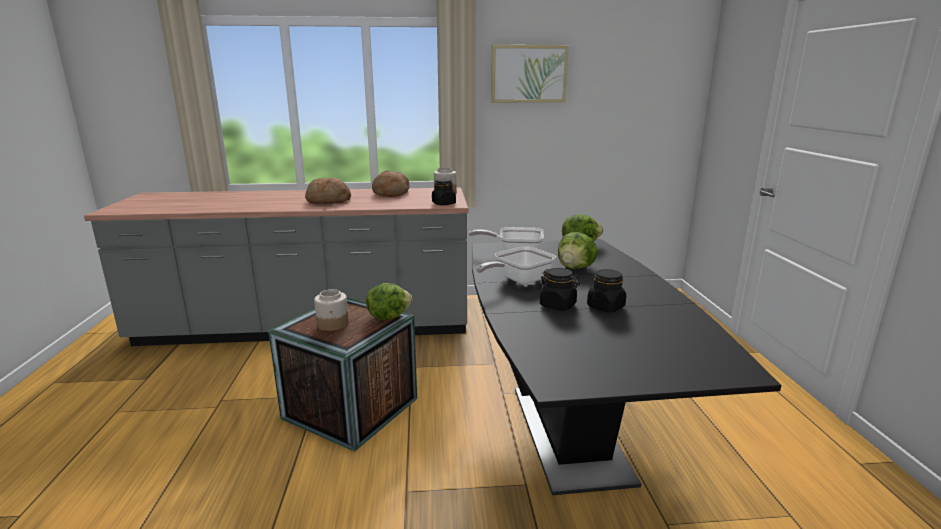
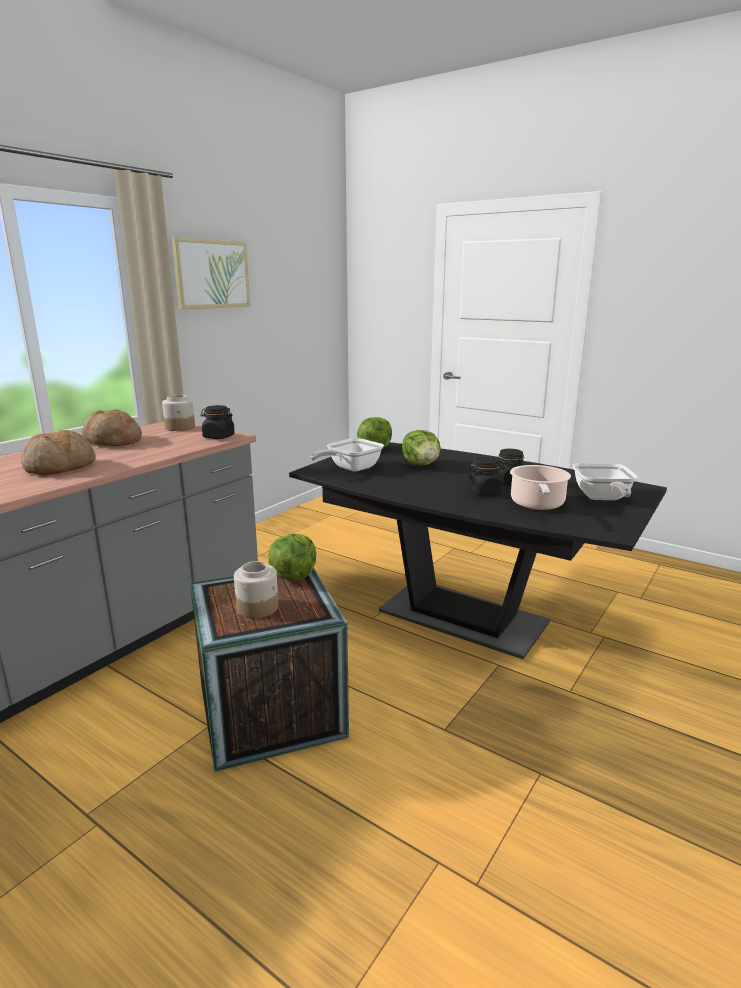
camera: 50 degrees left, 0 degrees up
(519, 280) = (414, 486): frying pan -> frying pan (602, 498)
(568, 332) = (537, 504): none -> cooking pot

